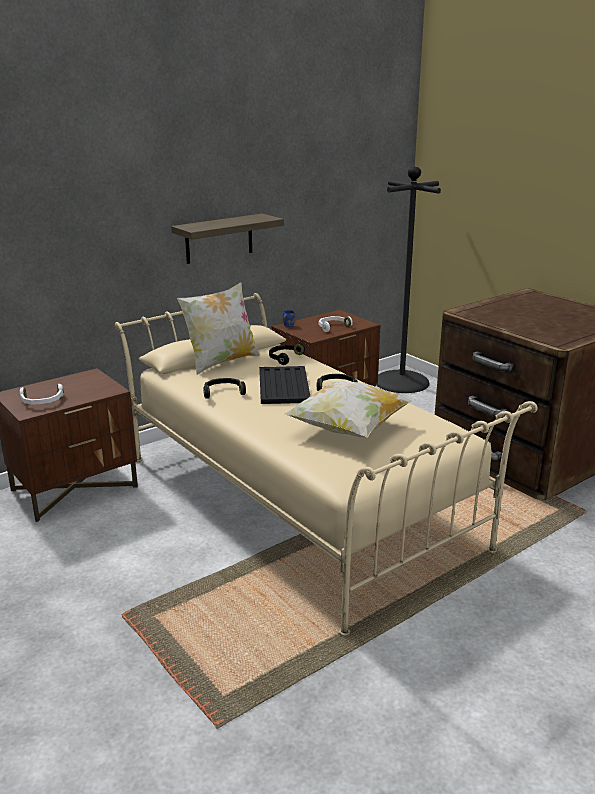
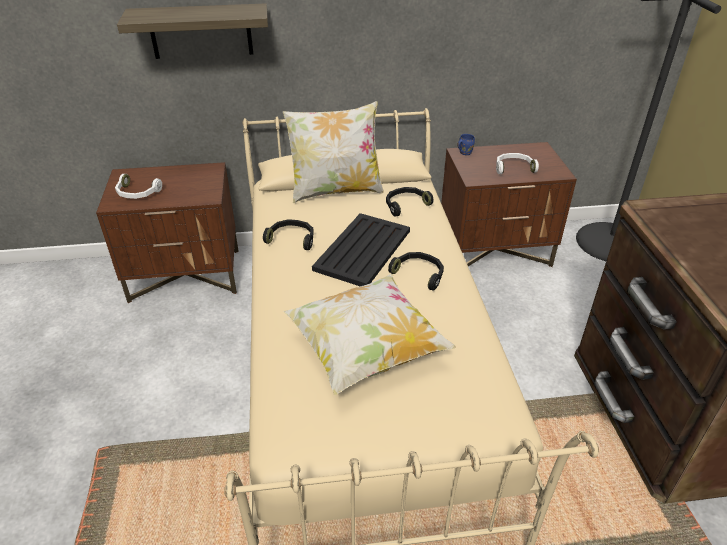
camera: 30 degrees right, 15 degrees up
(219, 238) = (385, 36): shelf -> shelf (201, 31)

